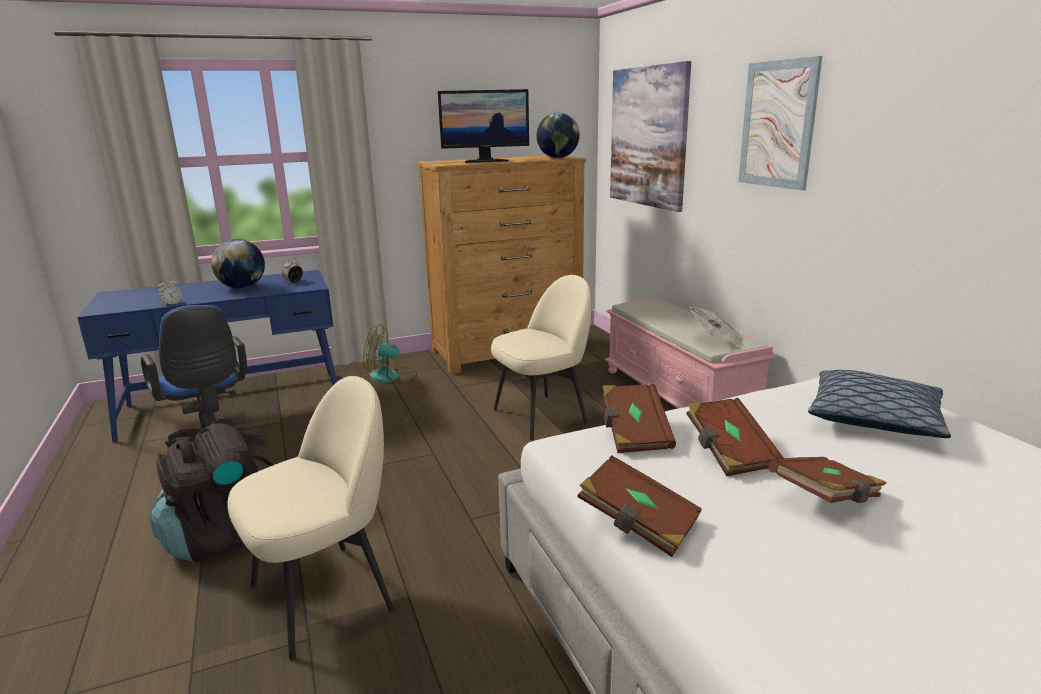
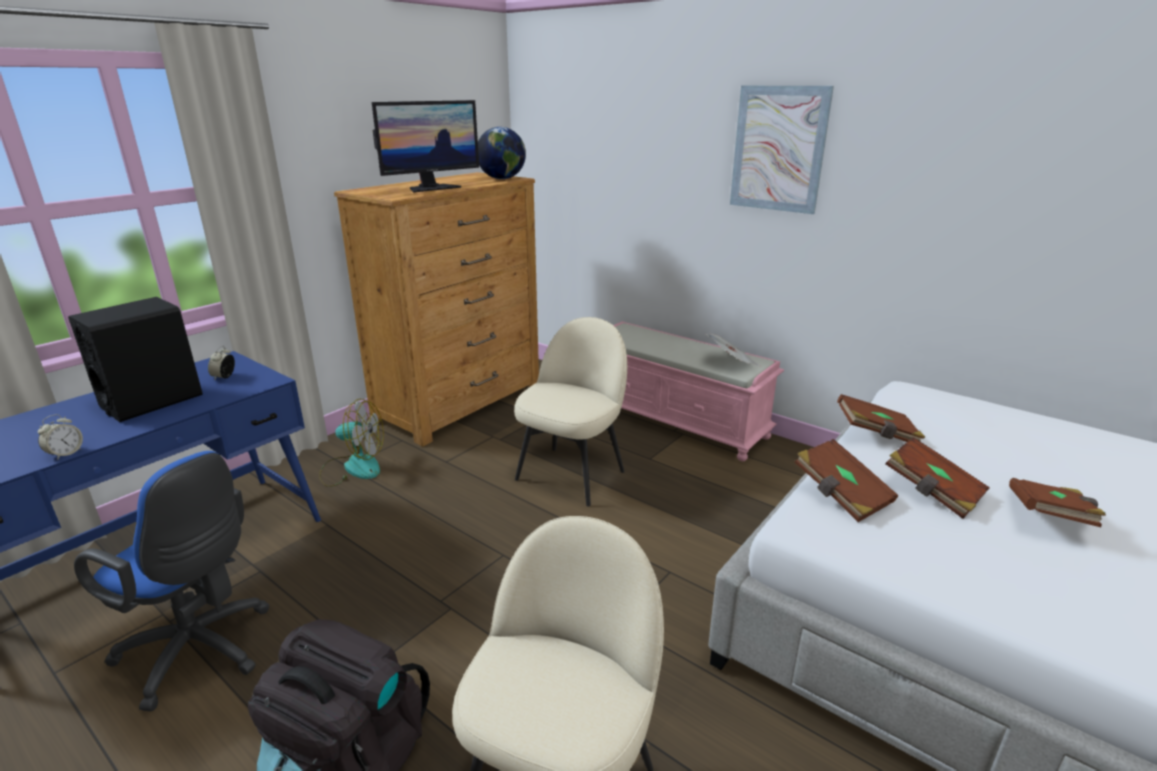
camera: 30 degrees left, 5 degrees up
(242, 287) = (152, 401): globe -> black speaker
(391, 377) = (353, 467): fan -> fan turned 150 degrees counterclockwise
(638, 524) = (976, 598): brown book -> brown book (876, 434)
(648, 137) = (594, 153): picture -> none
(874, 418) = (975, 426): pillow -> none

